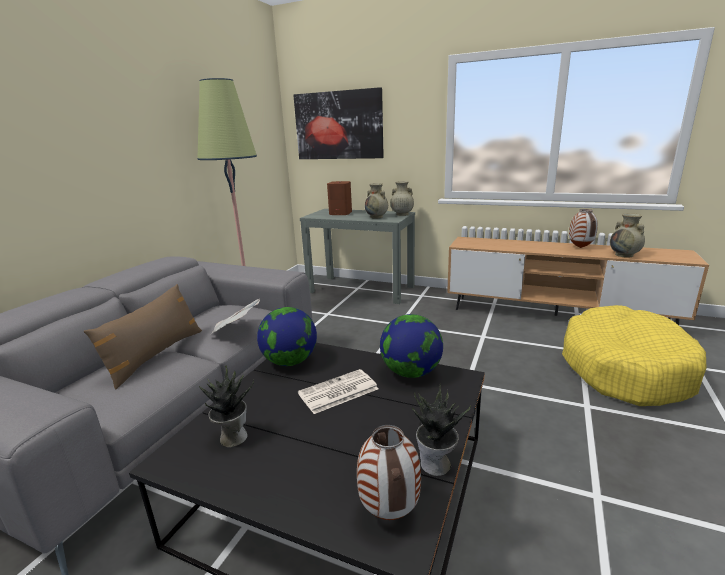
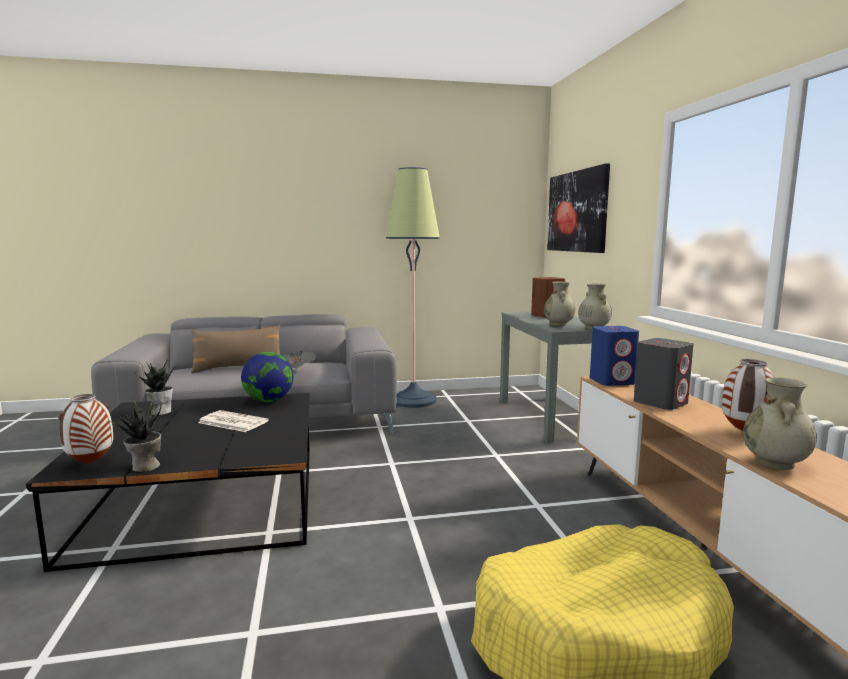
camera: 55 degrees right, 10 degrees down
(411, 372) = (281, 436): globe -> none
(469, 244) = (612, 381): none -> blue speaker
(521, 247) = (660, 402): none -> grey speaker

